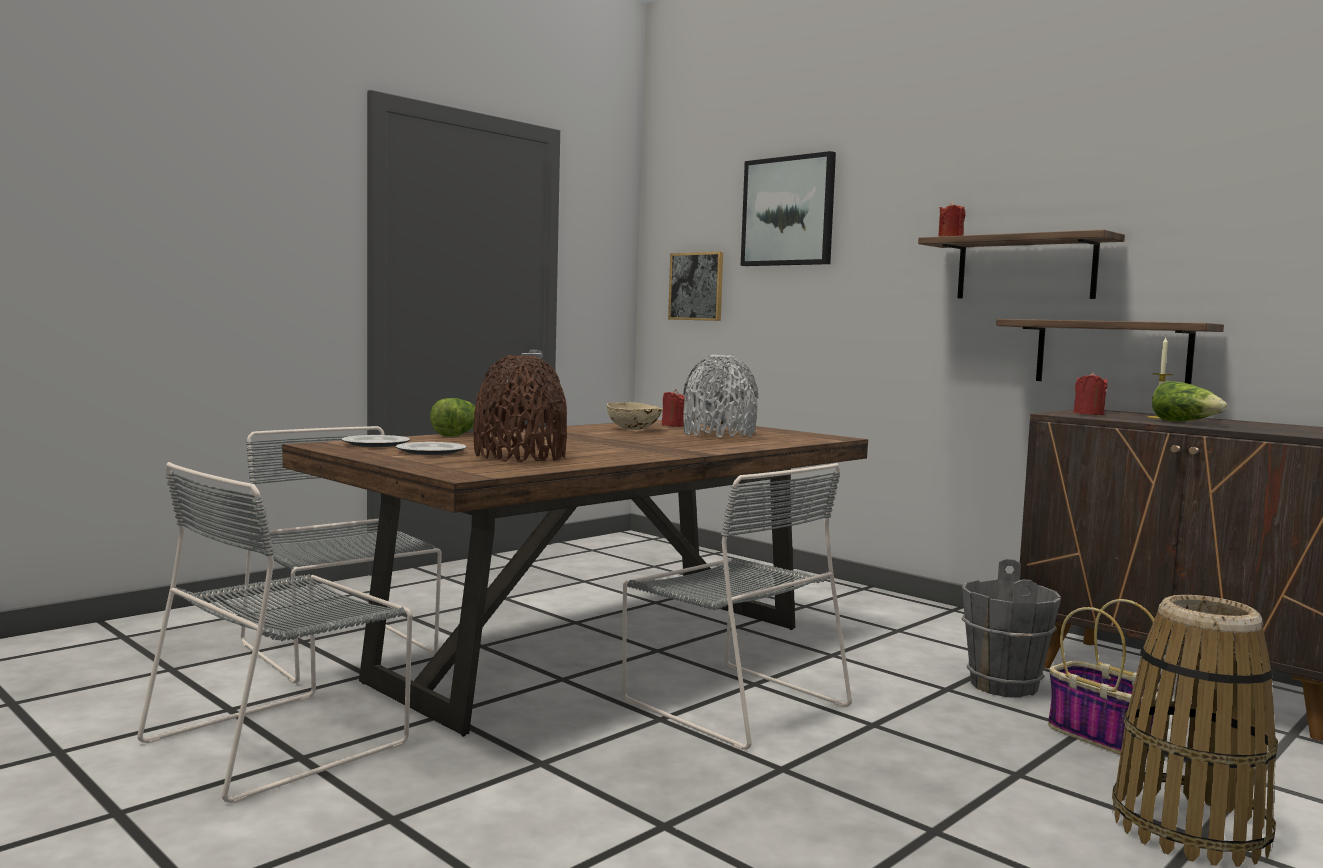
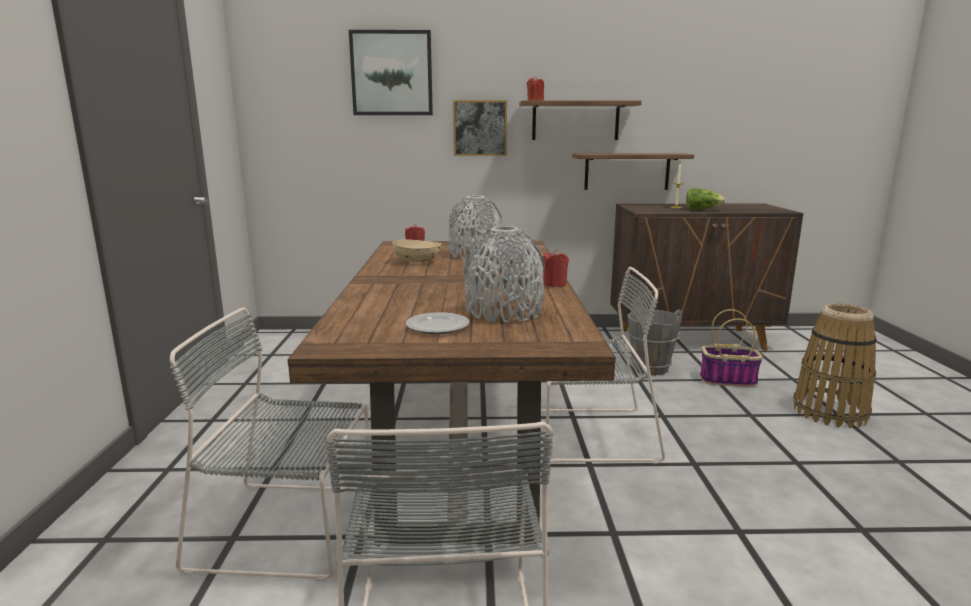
camera: 45 degrees left, 10 degrees up
(375, 444) = (360, 332): plate -> none
(457, 434) = (352, 300): lettuce -> none
(520, 456) = (504, 312): brown vase -> grey vase
(696, 286) = (306, 131): picture -> picture (480, 128)
(1088, 414) = (650, 209): red candle -> red candle (554, 284)

